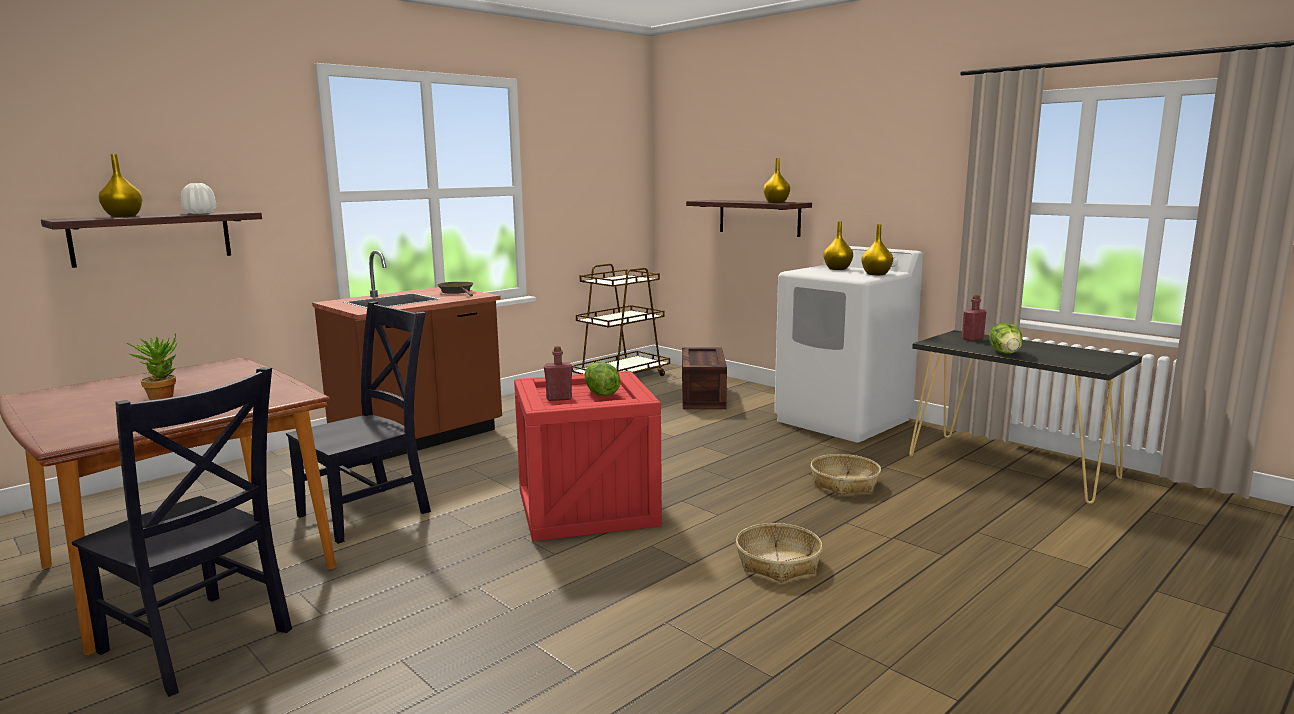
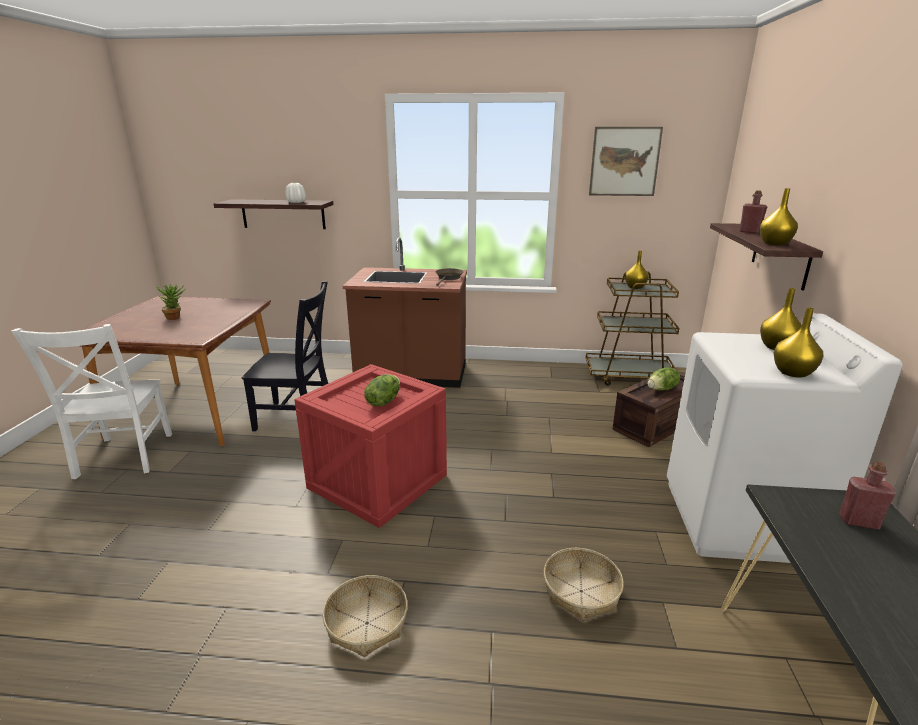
camera: 50 degrees right, 10 degrees up
(124, 216) = (260, 201): yellow vase -> yellow vase (635, 287)
(199, 644) = (123, 457): black chair -> white chair
(559, 398) = (354, 393): red bottle -> red bottle (749, 232)
(575, 152) = (624, 161): none -> picture
(1005, 353) = (836, 574): lettuce -> lettuce (662, 389)

